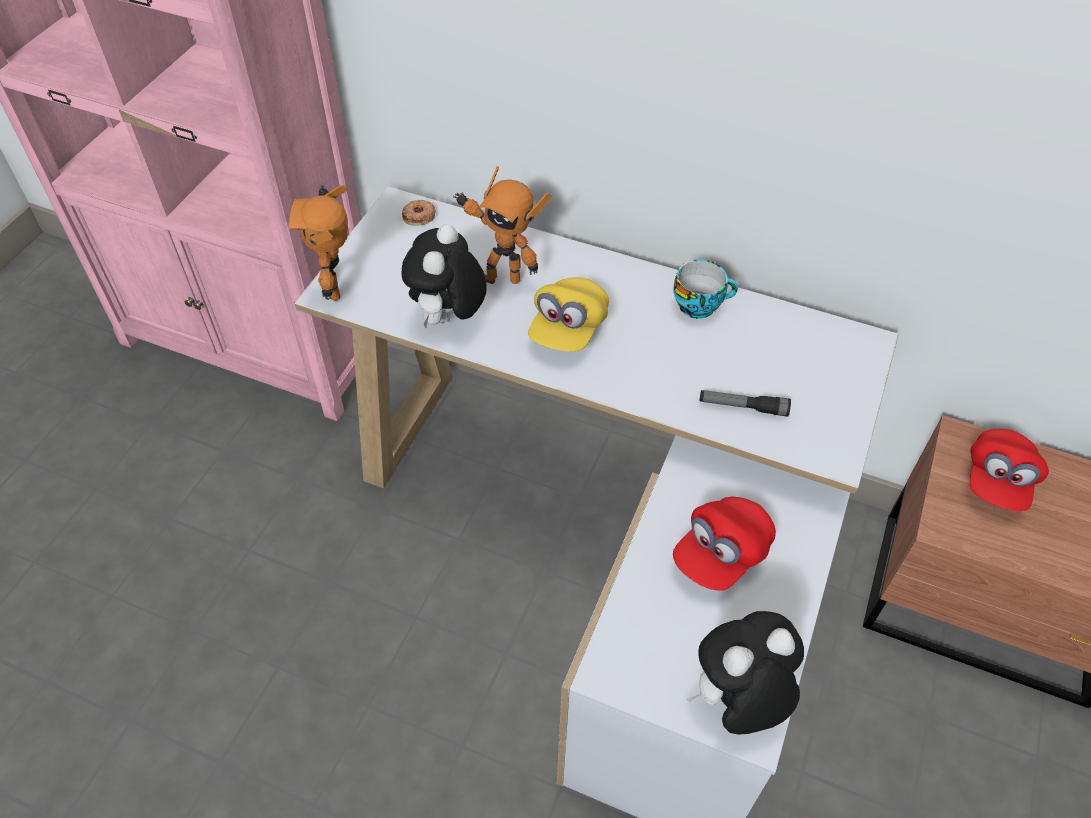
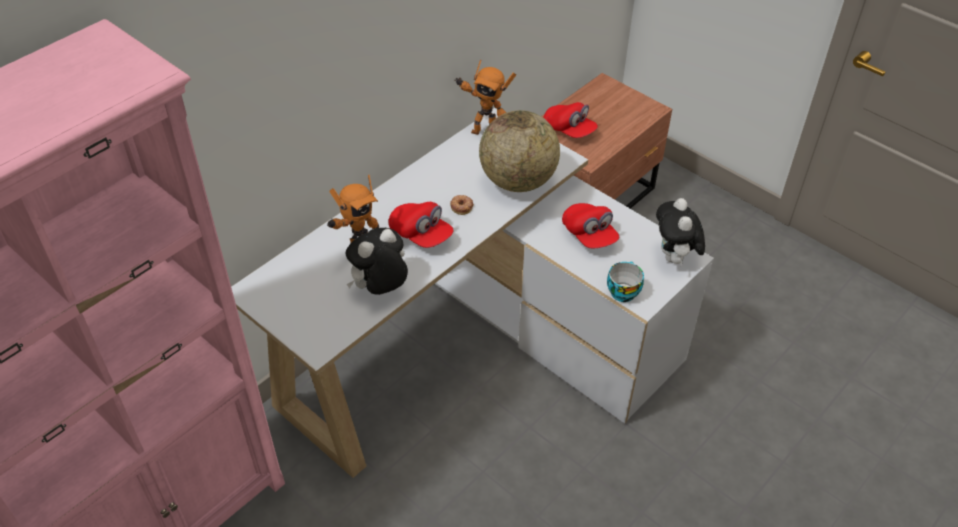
camera: 70 degrees left, 5 degrees down
(338, 288) = (316, 342): toy robot -> toy robot (483, 130)
(419, 216) = (268, 281): donut -> donut (461, 206)
(448, 318) = (380, 289): plush toy -> plush toy turned 105 degrees clockwise
(568, 329) = (421, 235): yellow cap -> red cap
(699, 305) = (433, 173): cup -> cup (622, 291)
(743, 407) = (518, 181): flashlight -> globe

